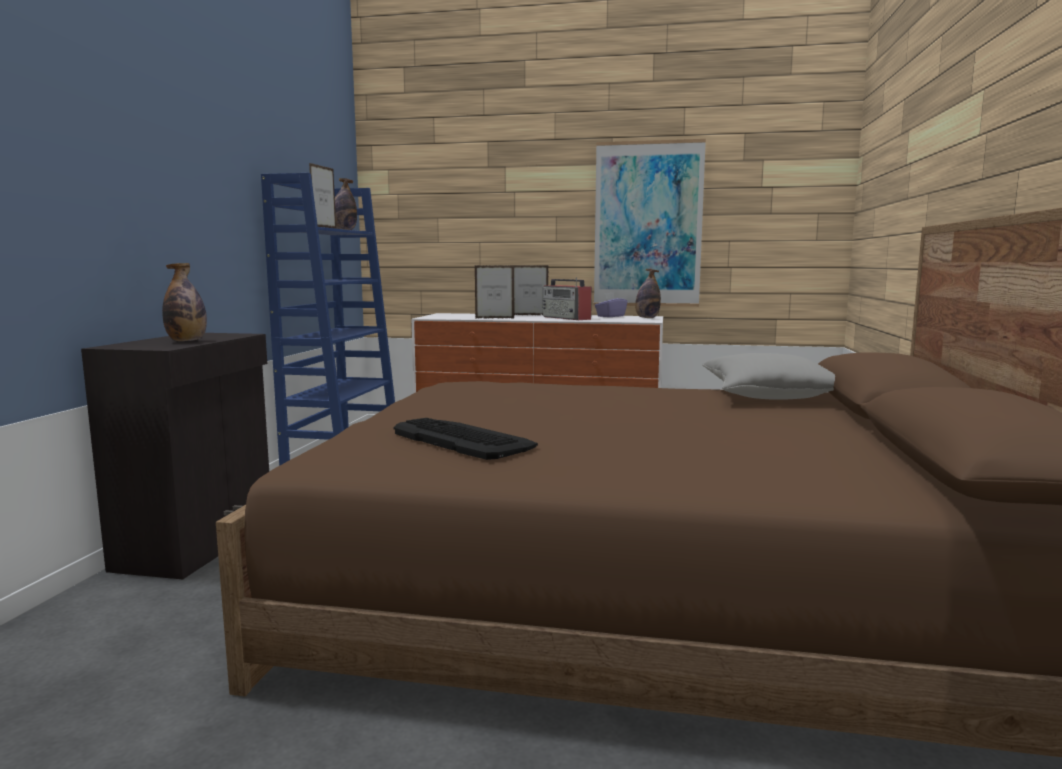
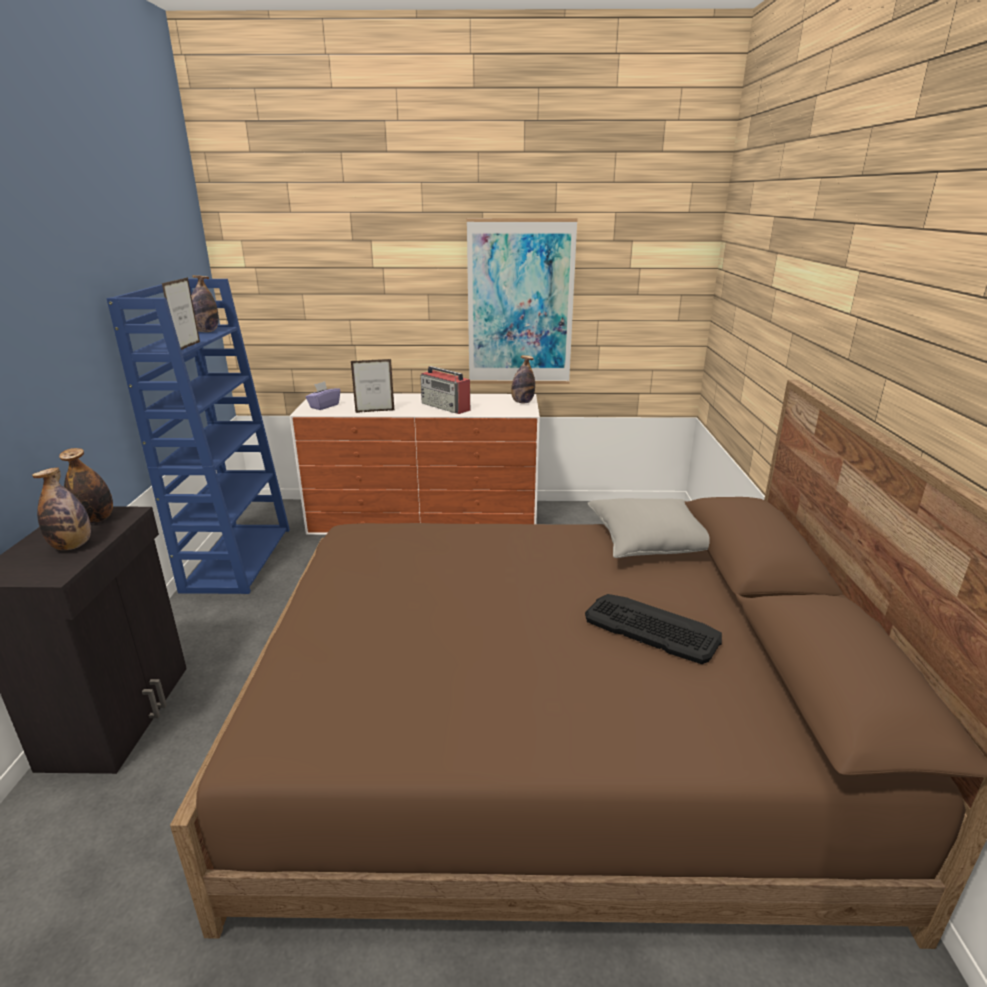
camera: 10 degrees left, 15 degrees up
(213, 335) = (95, 519): none -> bottle
(463, 439) = (392, 679): keyboard -> keyboard (651, 627)
(530, 315) = (407, 397): picture frame -> none
(610, 316) = (487, 398): purple tissue box -> purple tissue box (324, 406)

